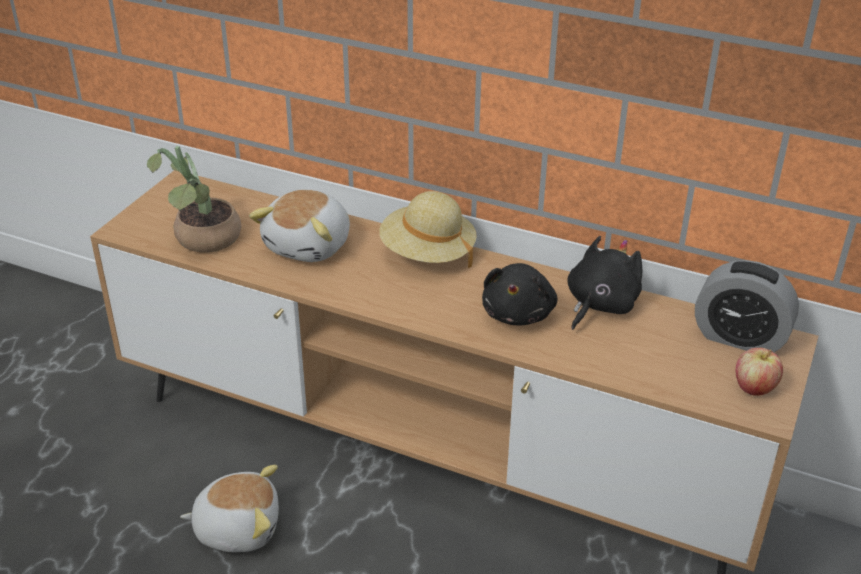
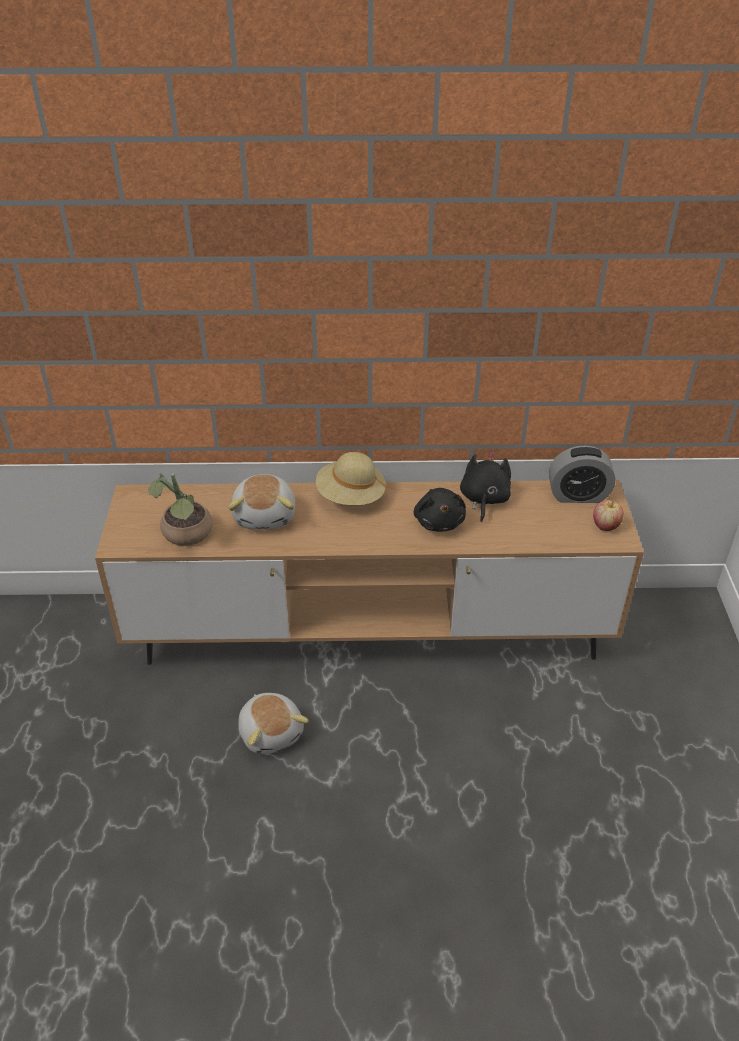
camera: 25 degrees left, 5 degrees up
(238, 527) = (271, 732): plush toy -> plush toy turned 90 degrees clockwise

